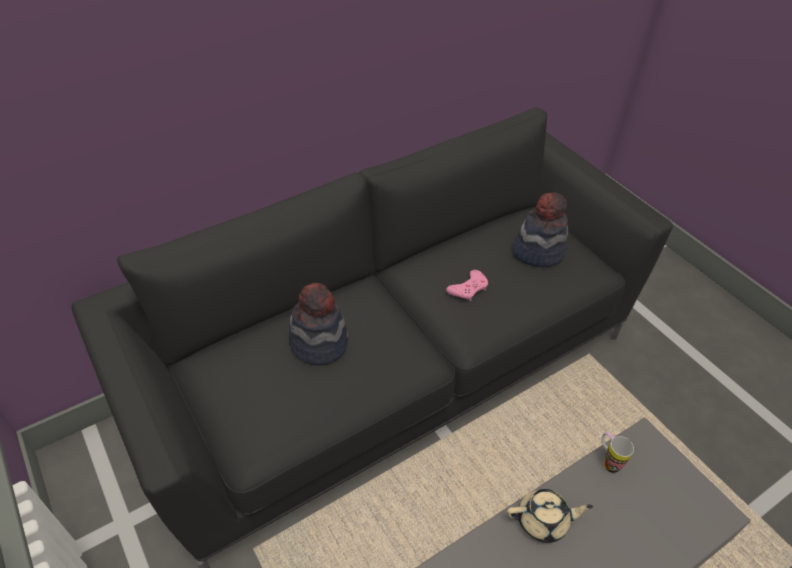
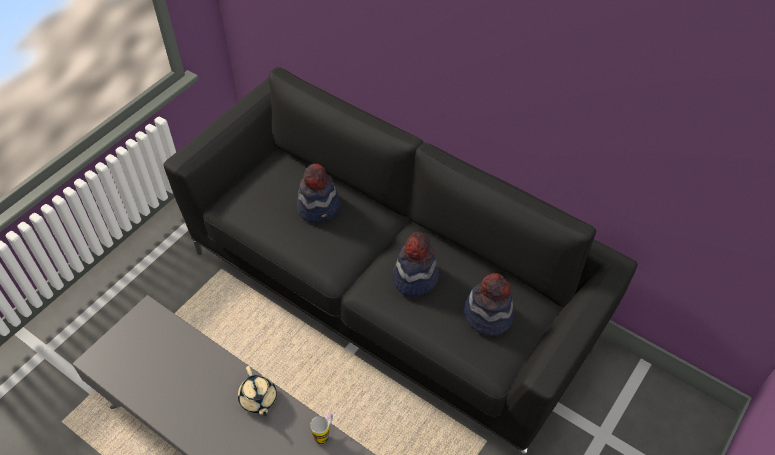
camera: 70 degrees right, 5 degrees up
(468, 288) = (414, 277): pink game controller -> hat

